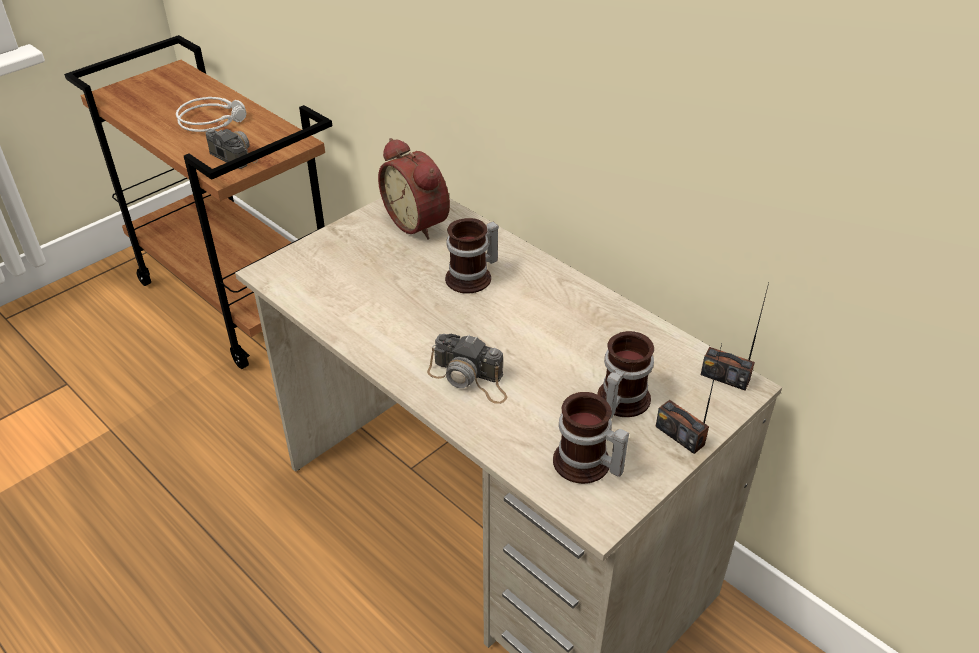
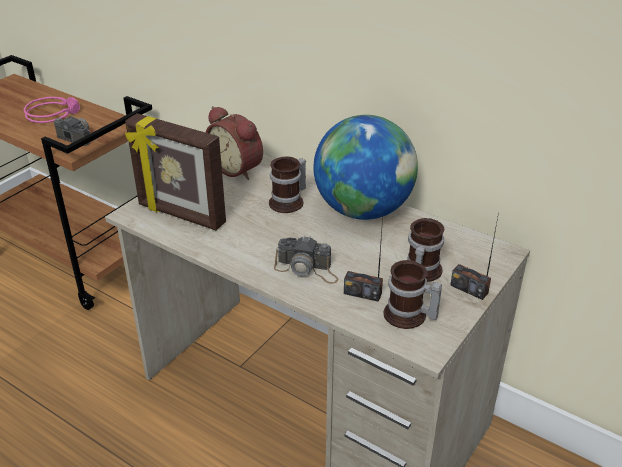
camera: 10 degrees left, 5 degrees down
(213, 119) = (53, 113): grey headphones -> pink headphones
(329, 281) = (180, 215): none -> picture frame
(567, 301) = (363, 210): none -> globe
(725, 377) = (489, 248): radio -> radio (362, 293)

